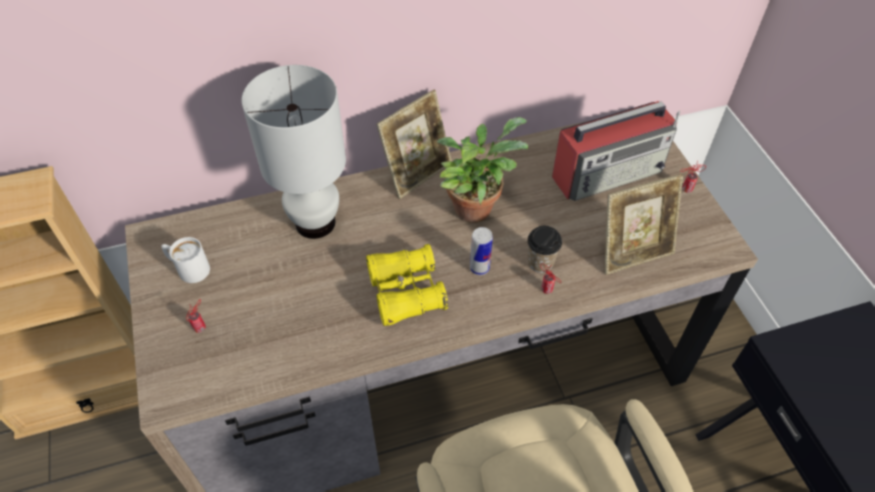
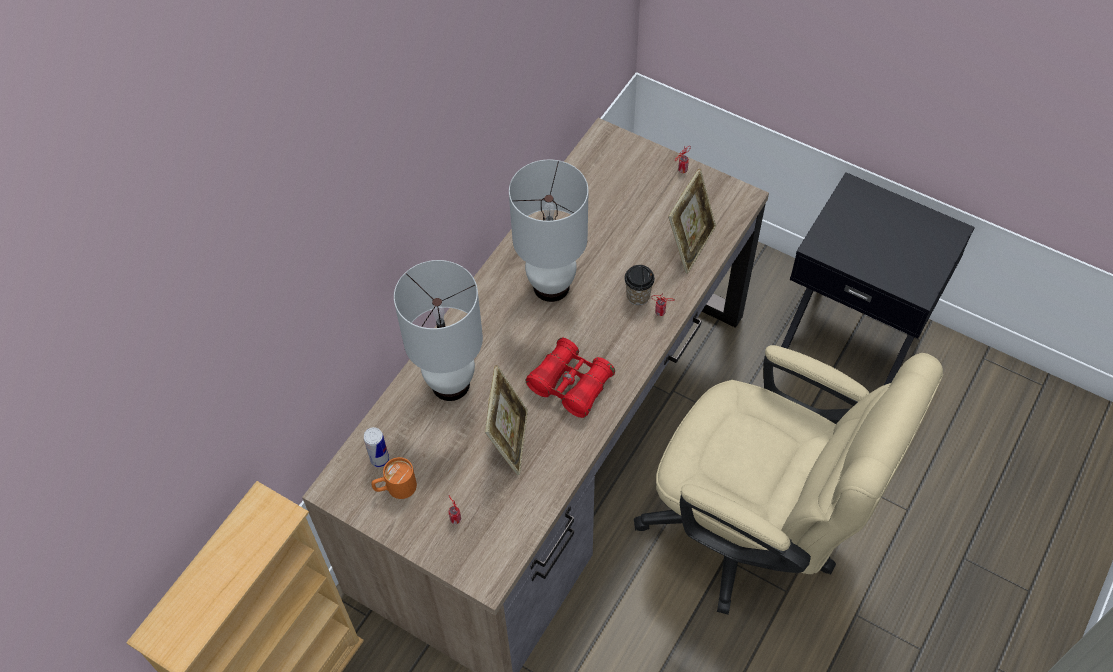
camera: 40 degrees left, 5 degrees up
(188, 268) = (395, 488): white mug -> orange mug
(406, 292) = (570, 384): yellow binoculars -> red binoculars
(417, 173) = (484, 291): picture frame -> picture frame (509, 440)
(475, 205) = (552, 286): potted plant -> white table lamp
(479, 268) = (602, 330): can -> can (379, 459)
(609, 173) = (620, 194): radio -> none

